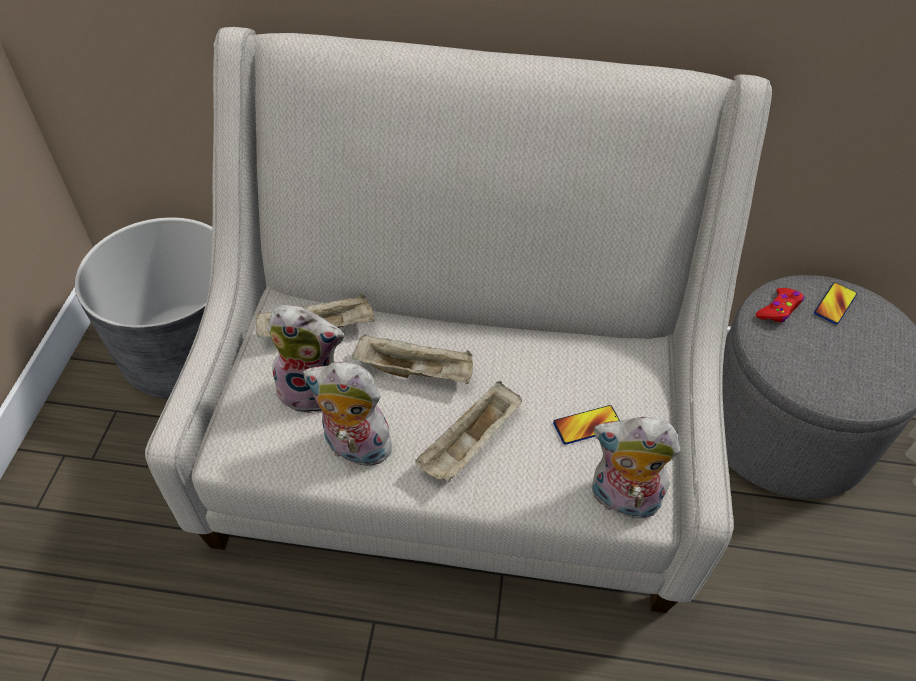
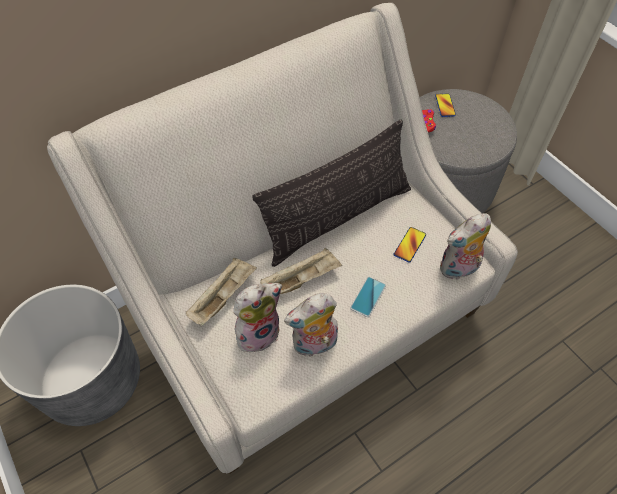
camera: 40 degrees left, 5 degrees up
(470, 445) = (368, 297): beige tray -> phone
(530, 336) = (337, 218): none -> pillow

